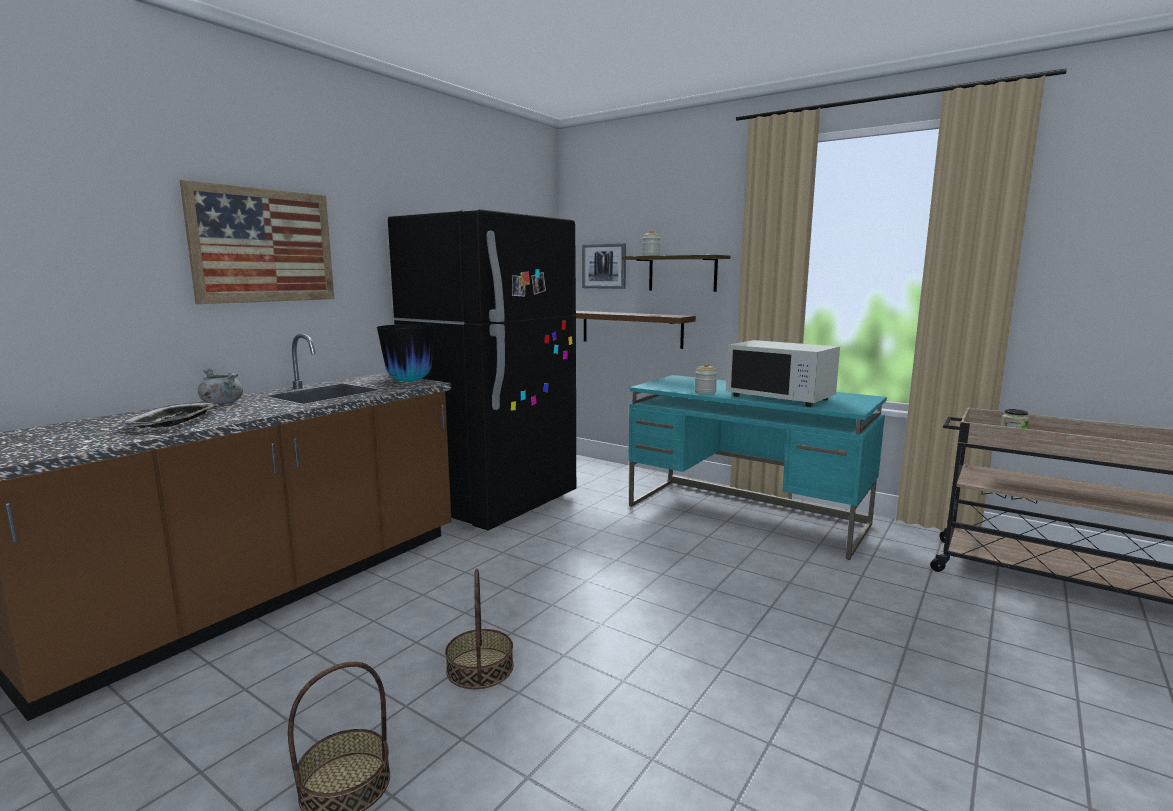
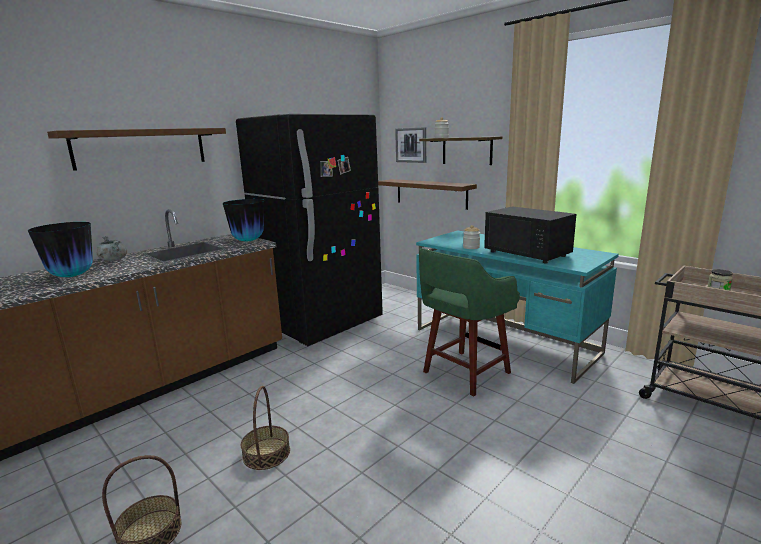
camera: 10 degrees right, 5 degrees up
(174, 421) = (72, 276): tray -> vase
(264, 246) = (141, 148): picture -> brown shelf
(710, 555) = (464, 373): none -> green stool
(780, 397) = (527, 253): white microwave -> black microwave

